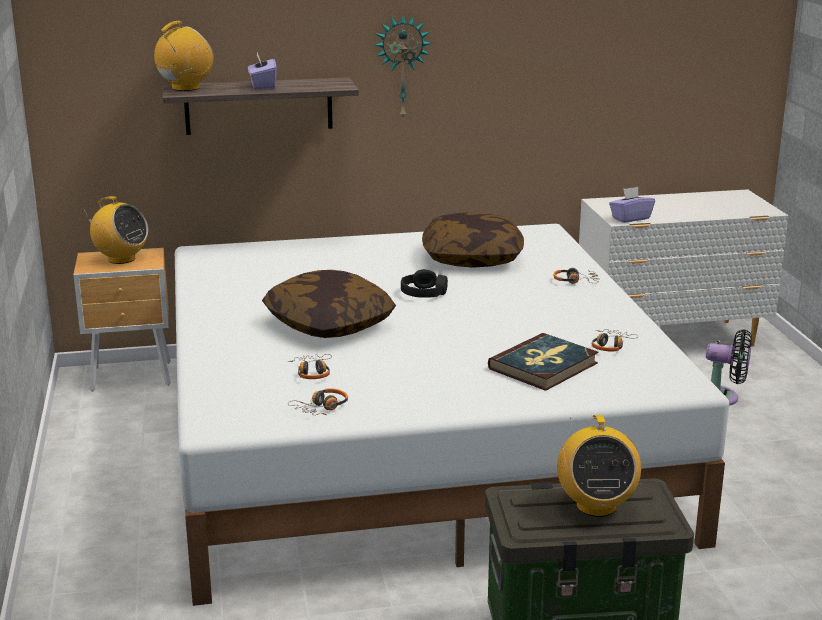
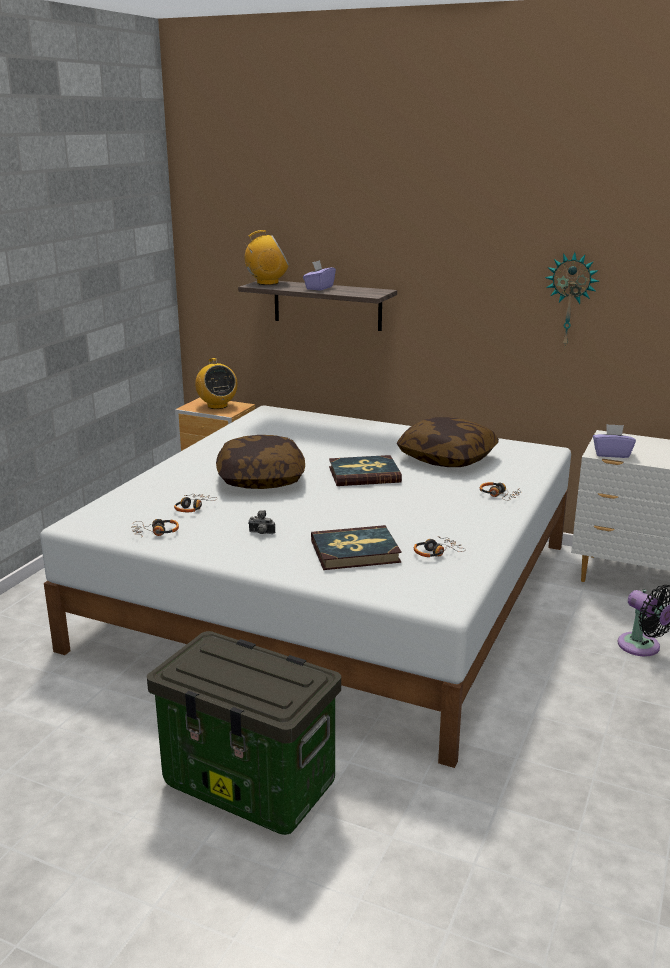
camera: 35 degrees right, 0 degrees up
(402, 66) = (440, 286): wall clock -> wall clock (570, 300)
(424, 293) = (364, 474): black headphones -> book
(429, 376) = (261, 533): none -> camera
(595, 506) = (252, 674): radio -> none

